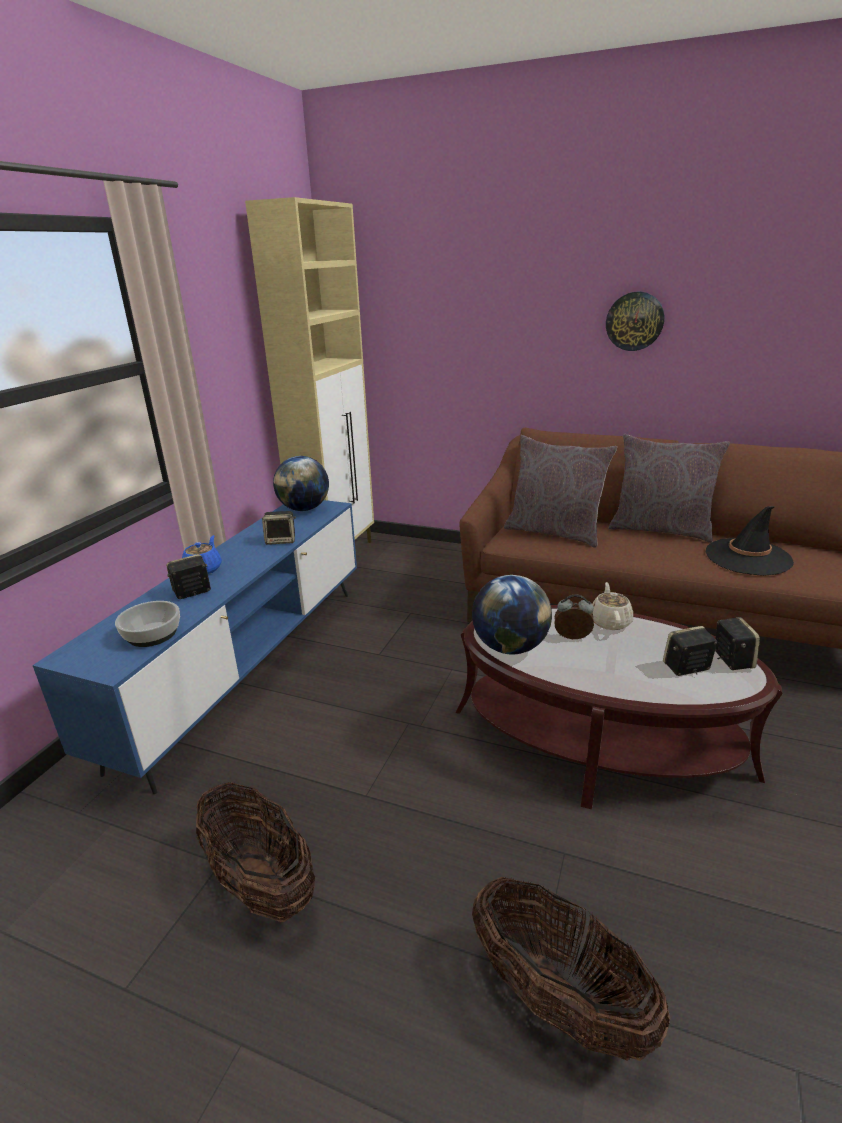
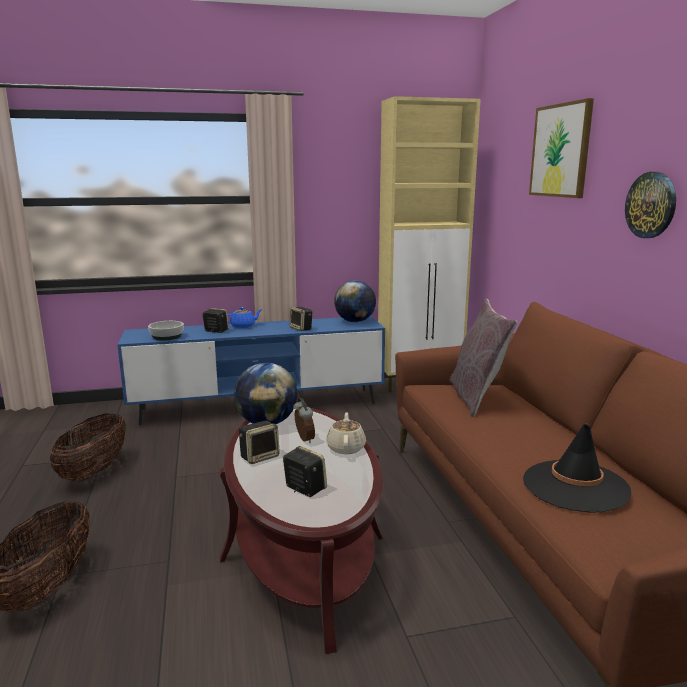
camera: 55 degrees right, 10 degrees down
(496, 270) = (561, 150): none -> picture
(610, 621) = (346, 448): beige teapot -> beige teapot turned 60 degrees counterclockwise
(660, 529) = (571, 437): grey pillow -> none
(731, 659) = (340, 506): speaker -> speaker (260, 456)

